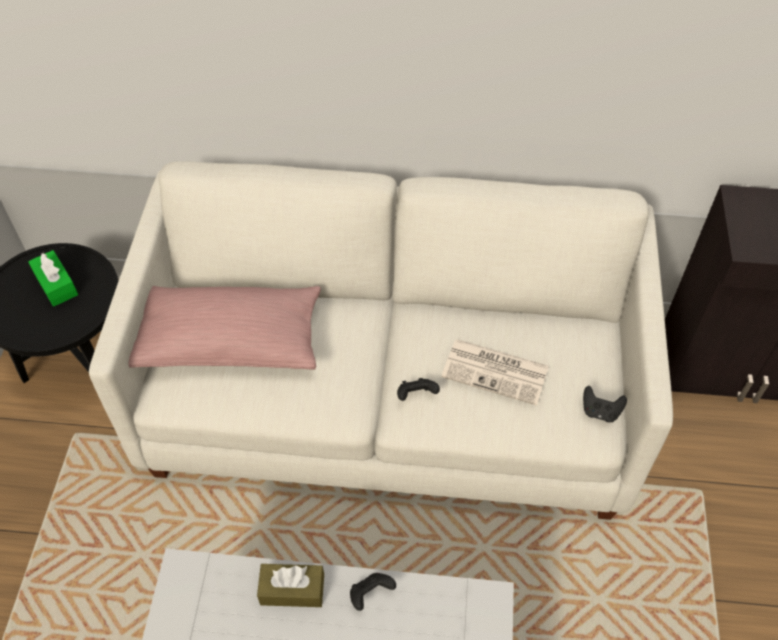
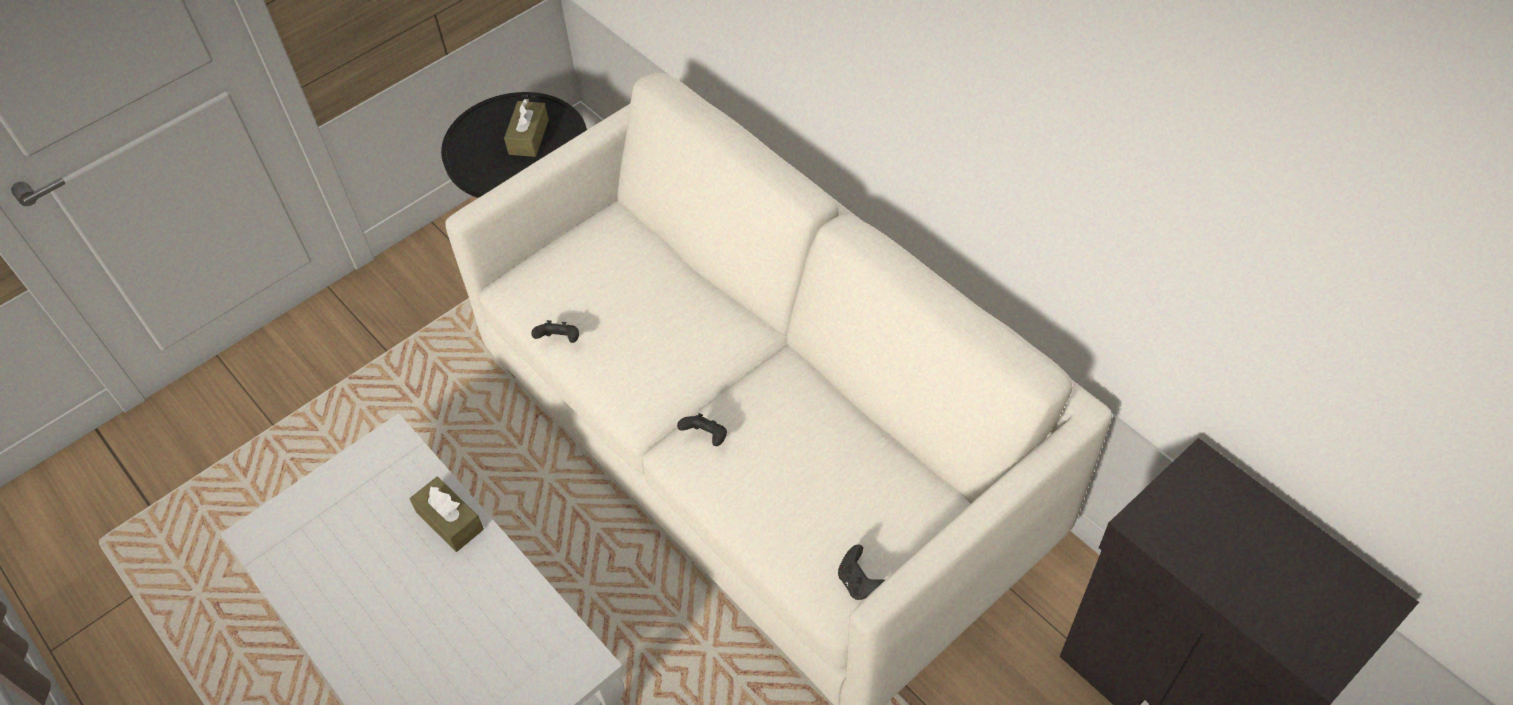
camera: 45 degrees right, 0 degrees up
(56, 285) = (528, 137): green tissue box -> brown tissue box
(229, 342) = (603, 277): pink pillow -> none
(370, 594) = (501, 574): black game controller -> black game controller (560, 341)
(497, 371) = (800, 470): newspaper -> none

